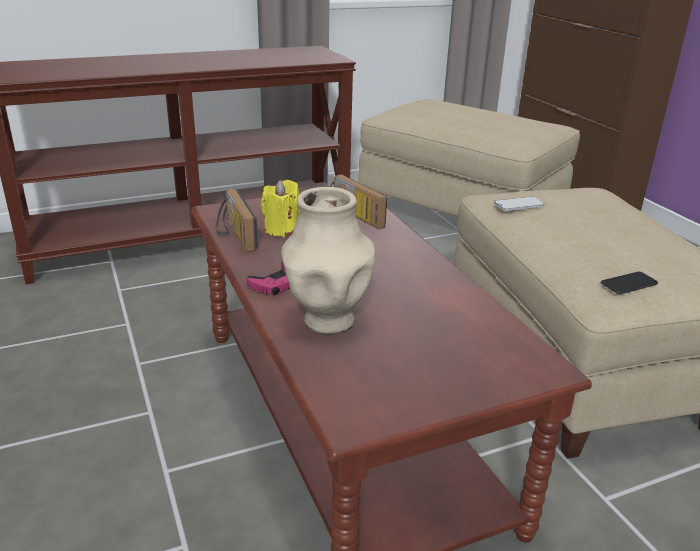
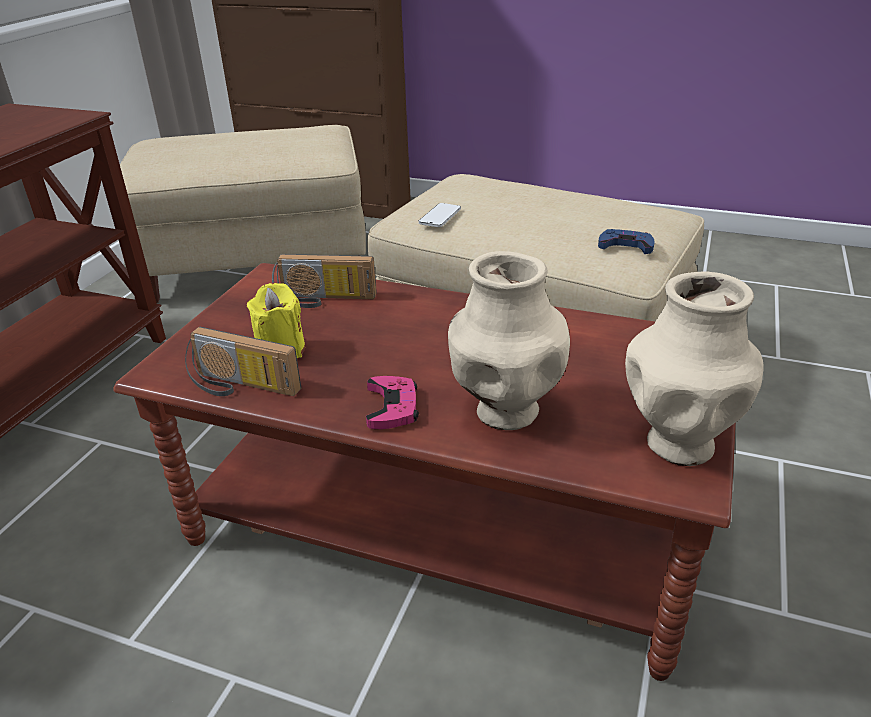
camera: 45 degrees left, 5 degrees up
(391, 401) = (679, 443): none -> beige vase
(629, 284) = (626, 245): phone -> blue game controller

